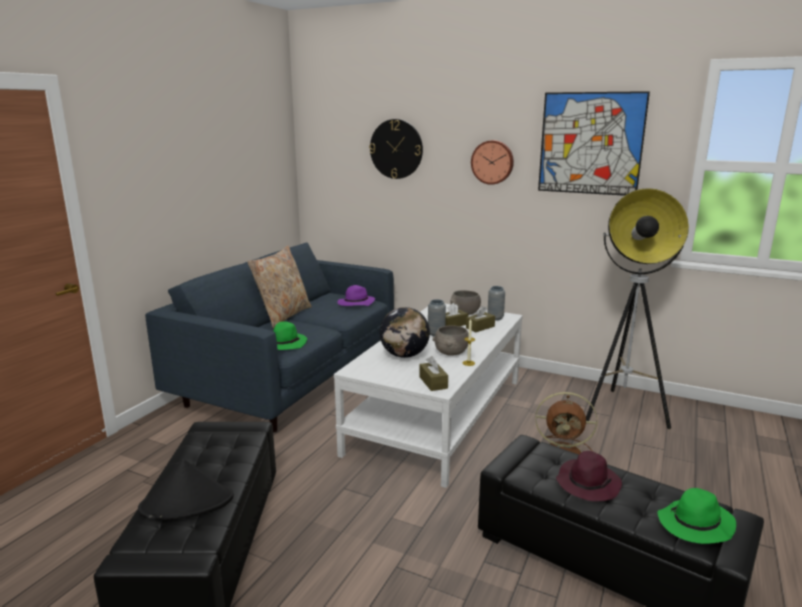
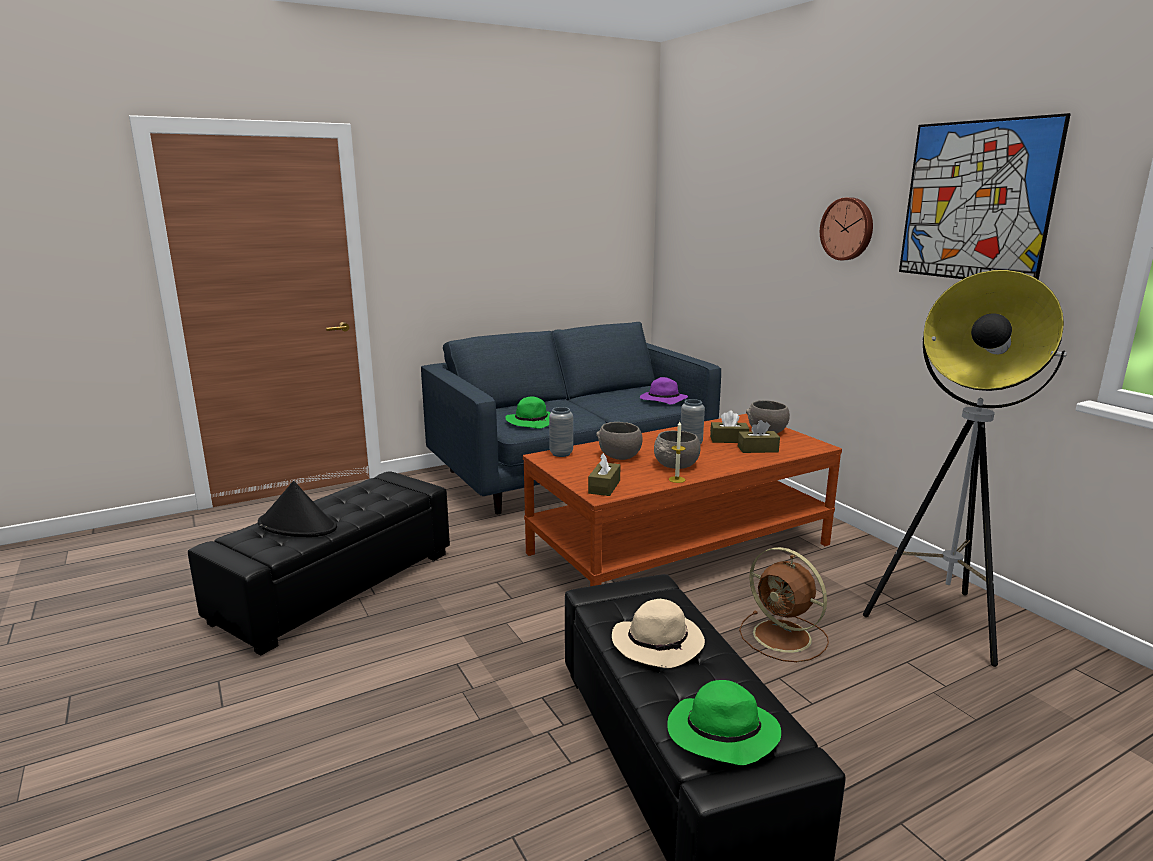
camera: 35 degrees right, 0 degrees up
(283, 315) = (570, 397): beige pillow -> none
(396, 149) = (746, 210): wall clock -> none
(404, 355) = (619, 456): globe -> grey bowl
(438, 415) = (680, 549): white coffee table -> brown coffee table
(495, 318) = (796, 444): grey vase -> grey vase (561, 454)
(587, 483) = (659, 643): purple hat -> beige hat

